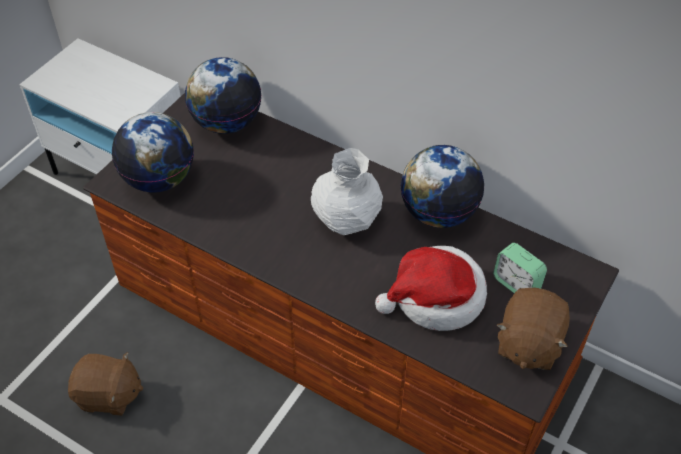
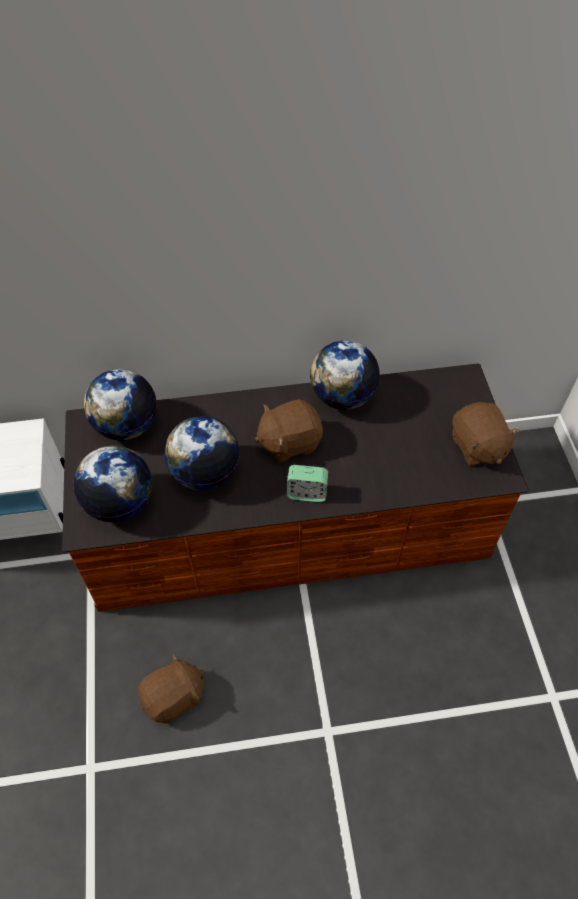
camera: 40 degrees left, 5 degrees up
(248, 200) = (205, 473): none -> globe
(347, 220) = (289, 442): white vase -> brown plush toy
(435, 298) = (397, 455): hat -> none
(516, 284) = (434, 412): alarm clock -> alarm clock (307, 493)

